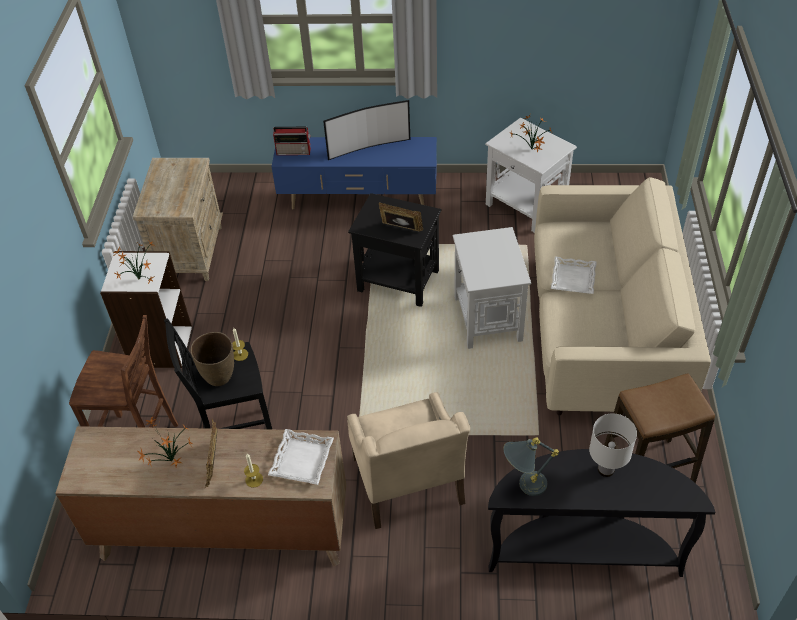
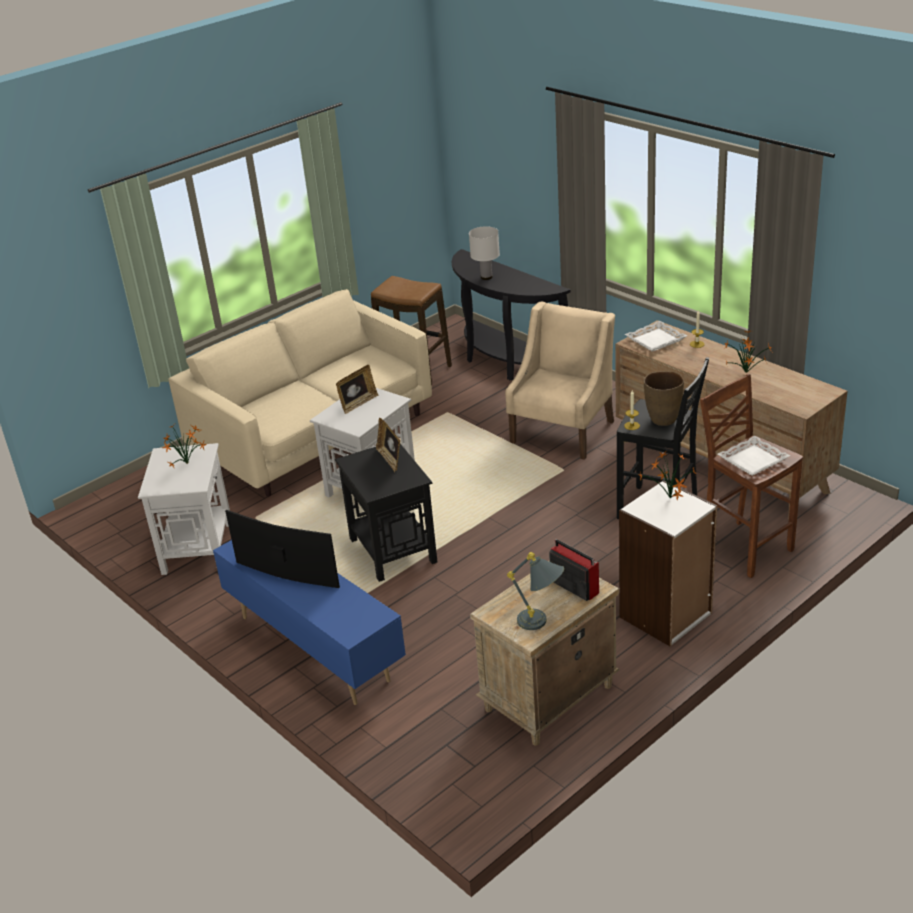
camera: 135 degrees left, 15 degrees down
(214, 464) = (717, 360): picture frame -> picture frame (358, 404)
(294, 151) = (356, 618): radio -> radio (573, 586)
(523, 486) = (539, 288): grey table lamp -> grey table lamp (541, 623)
(573, 279) = (318, 396): white tray -> white tray (752, 460)

